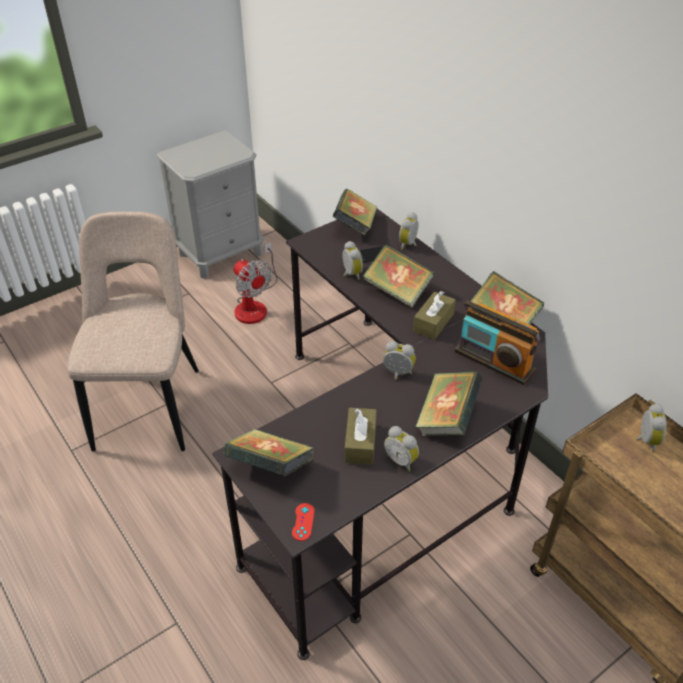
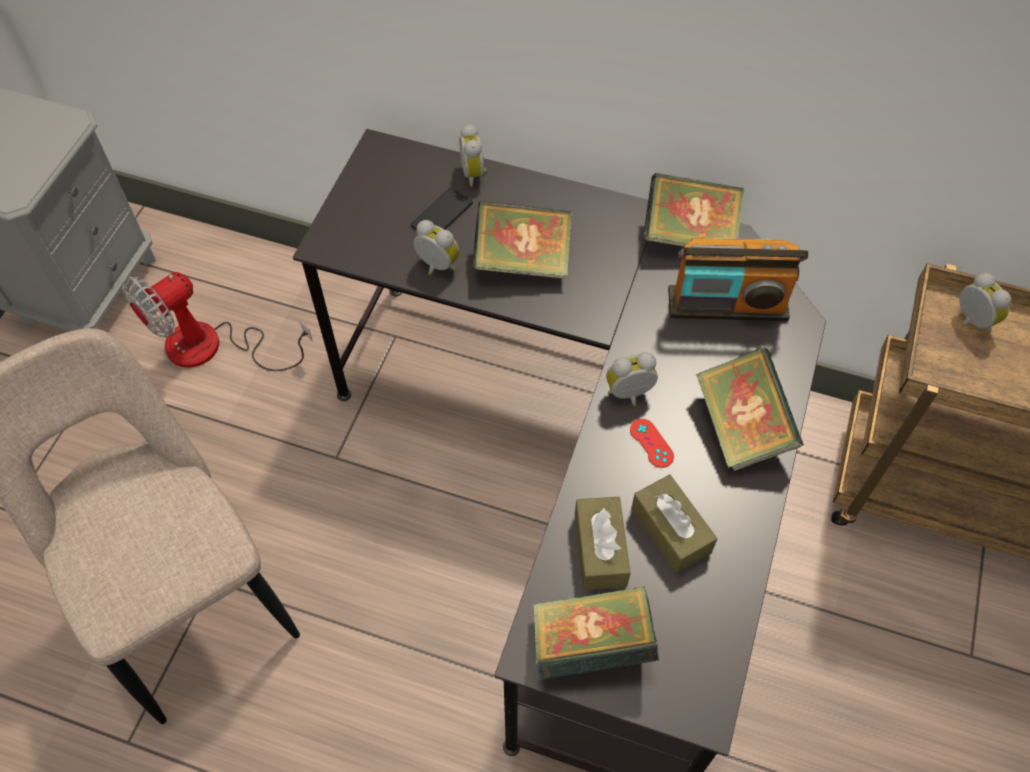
camera: 35 degrees left, 15 degrees up
(254, 305) = (213, 348): fan -> fan turned 120 degrees clockwise
(303, 522) = (699, 696): red game controller -> red game controller (651, 443)
(355, 226) = (374, 179): book -> none
(401, 460) = (739, 523): alarm clock -> none
(433, 322) = (608, 286): brown tissue box -> brown tissue box (600, 550)

